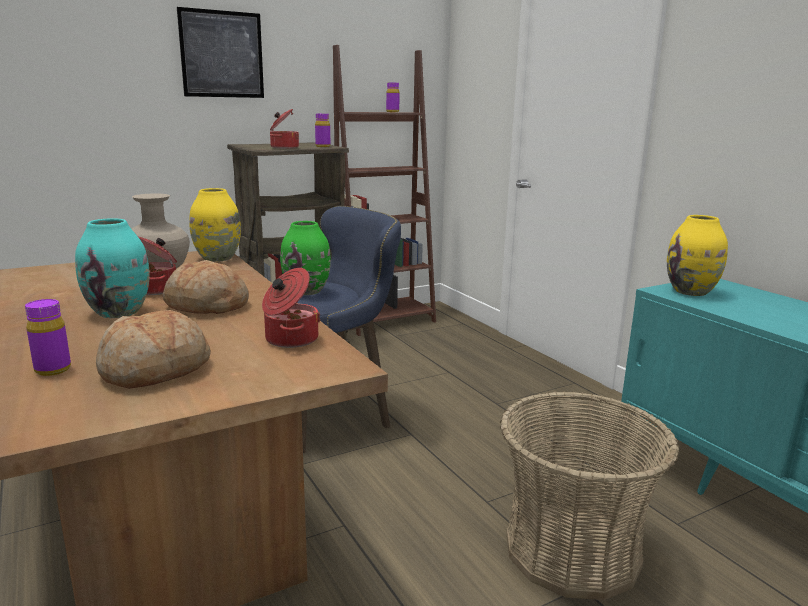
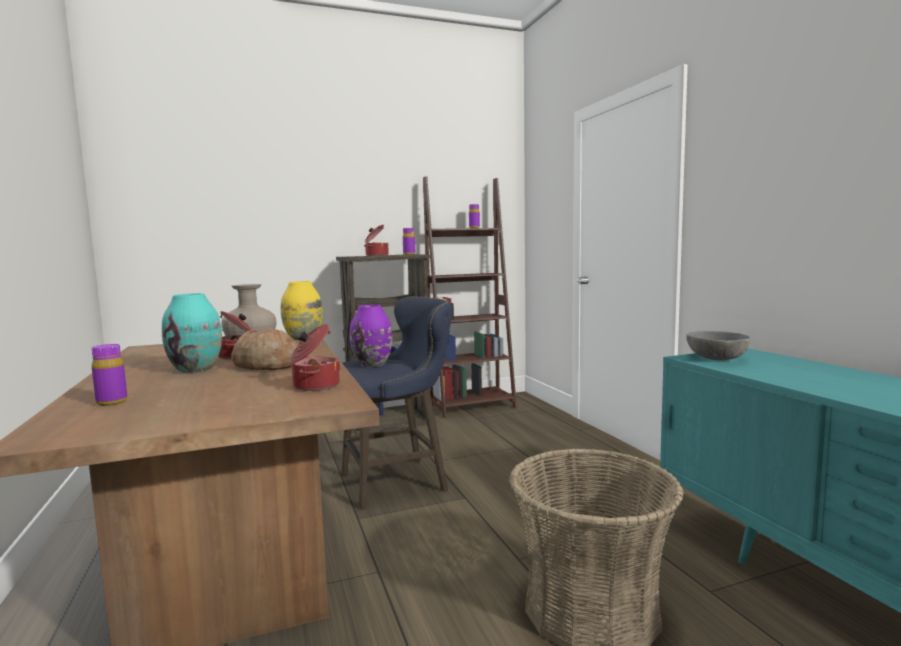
camera: 10 degrees right, 10 degrees down
(155, 370) = (189, 403): bread -> none
(222, 54) = (333, 188): picture -> none
(307, 291) = (372, 364): green vase -> purple vase
(691, 291) = (717, 358): yellow vase -> grey bowl

